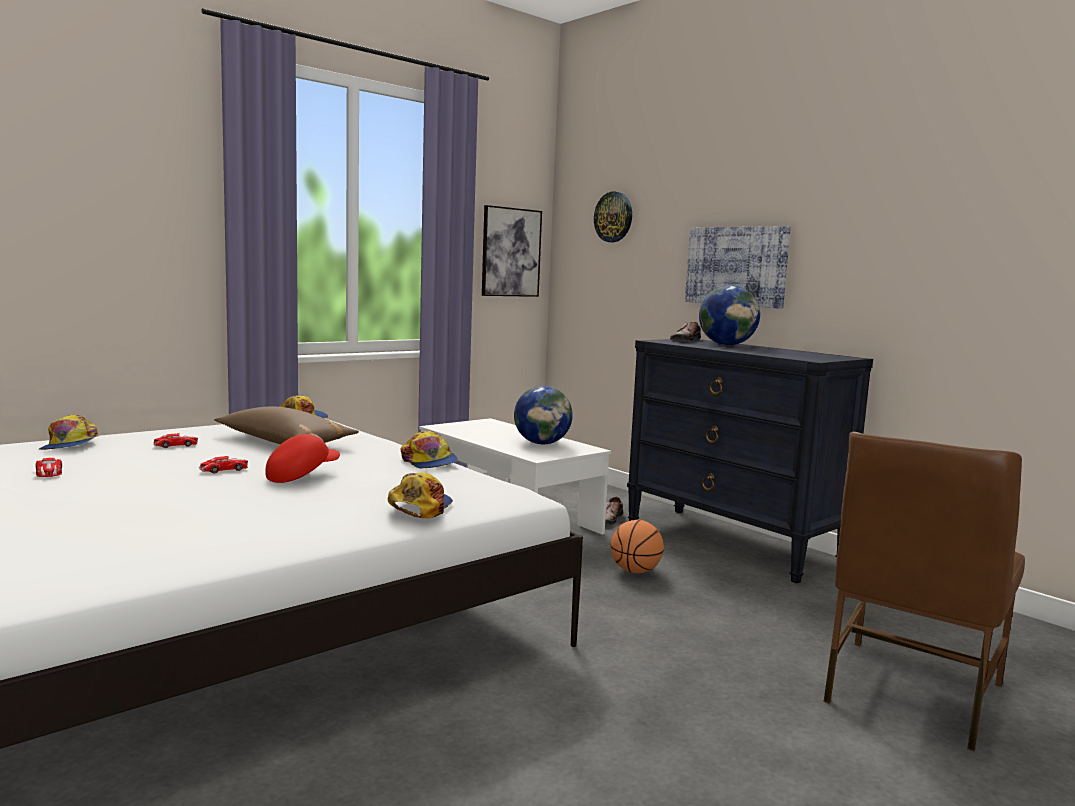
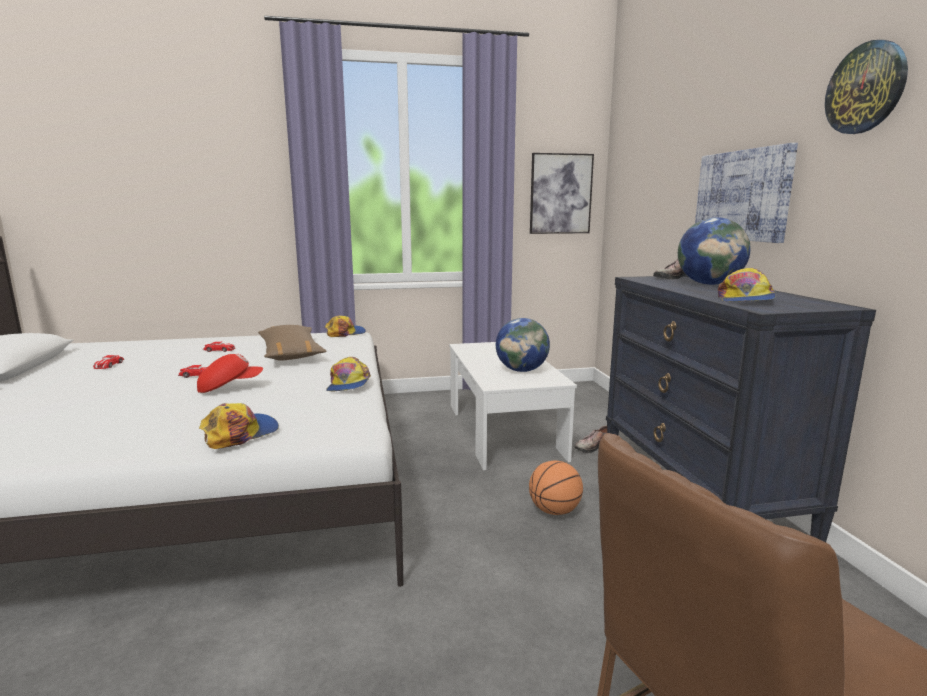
camera: 30 degrees right, 5 degrees up
(70, 445) = (166, 344): cap -> cap (745, 300)
(613, 217) = (646, 153): wall clock -> wall clock (865, 88)

